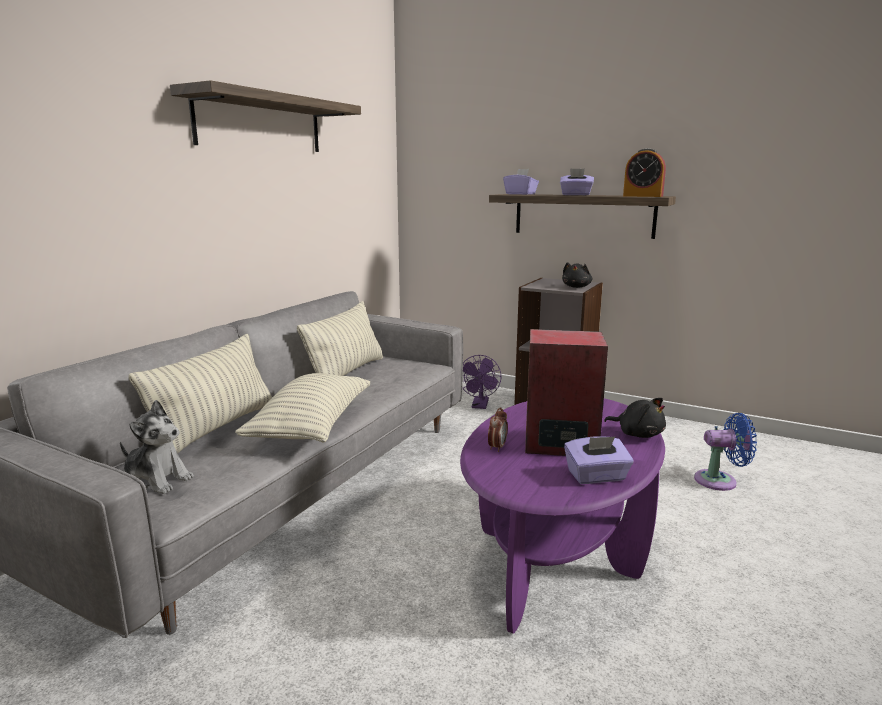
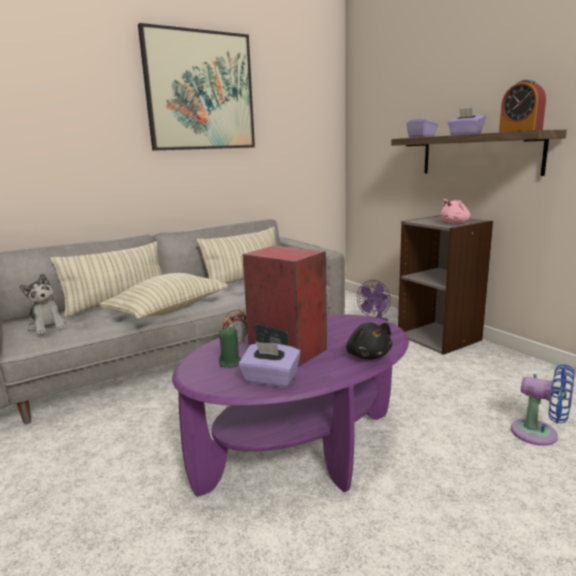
camera: 30 degrees right, 0 degrees up
(260, 123) = (200, 91): shelf -> picture
(530, 469) = (230, 363): none -> green candle
(576, 287) = (455, 223): black plush toy -> pink plush toy

